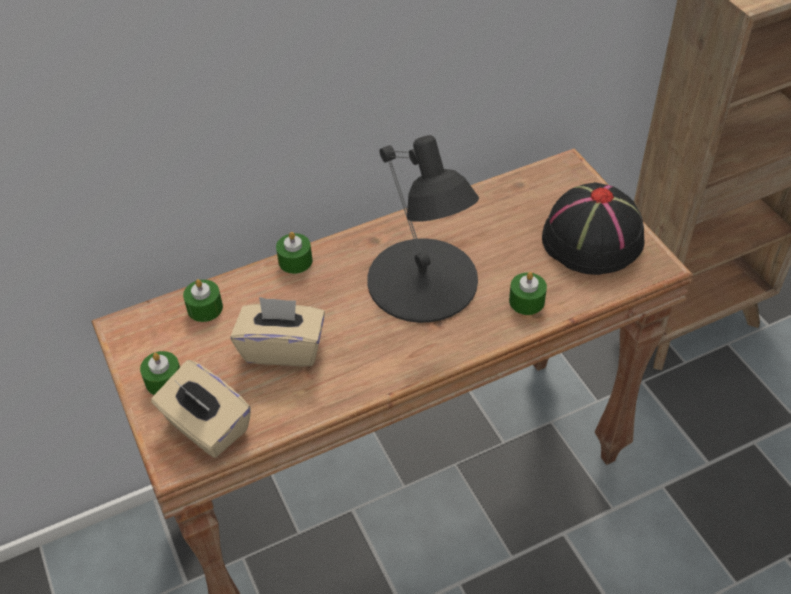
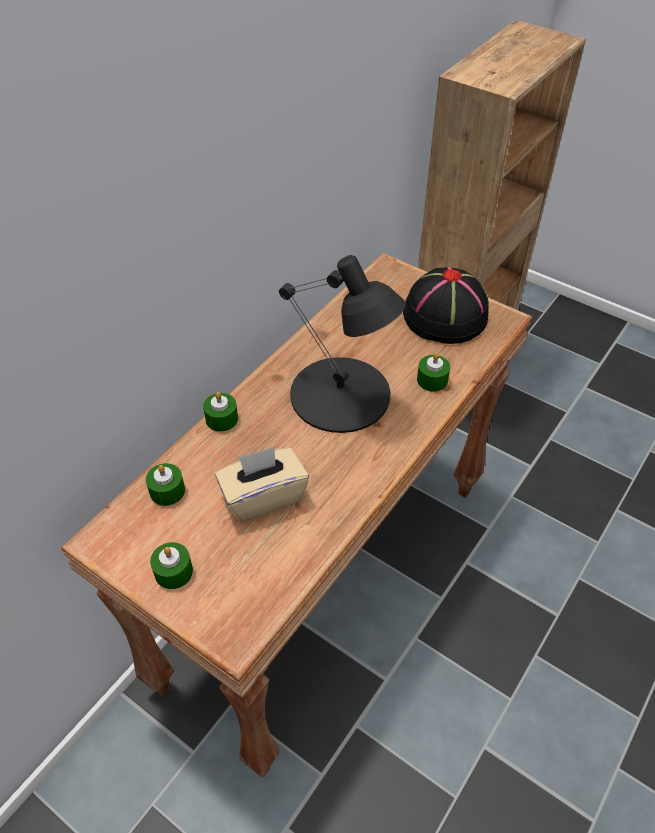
camera: 30 degrees left, 0 degrees up
(206, 427) = (242, 595): beige tissue box -> none

